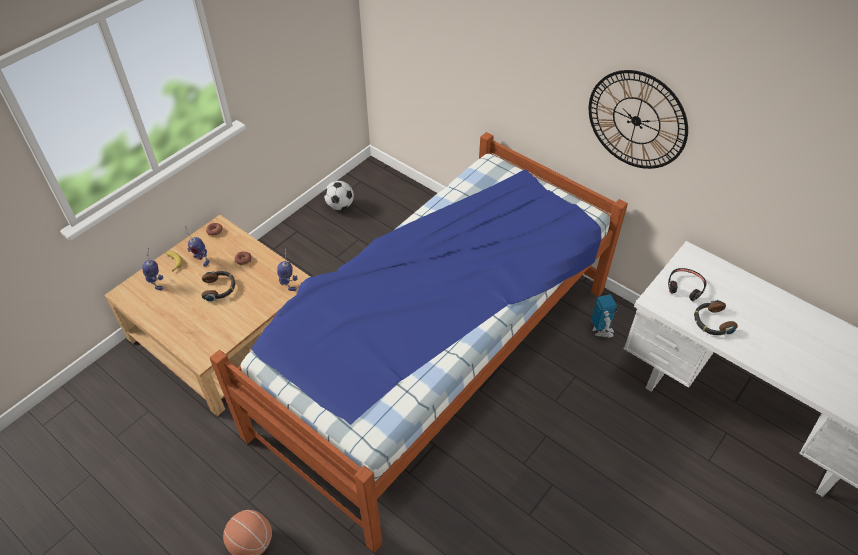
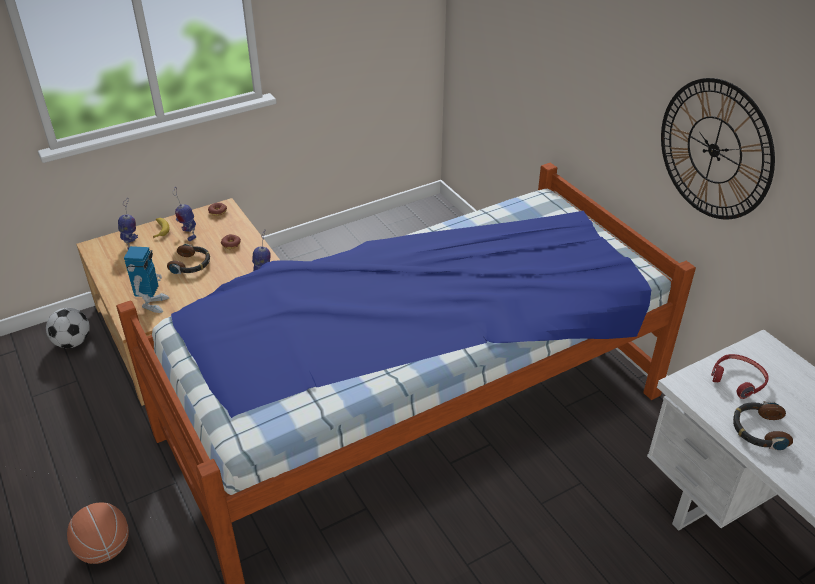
camera: 20 degrees right, 10 degrees down
(340, 206) = (381, 234): football -> football (73, 342)
(600, 331) = (637, 439): toy robot -> toy robot (153, 304)
(685, 287) = (737, 380): black headphones -> red headphones

